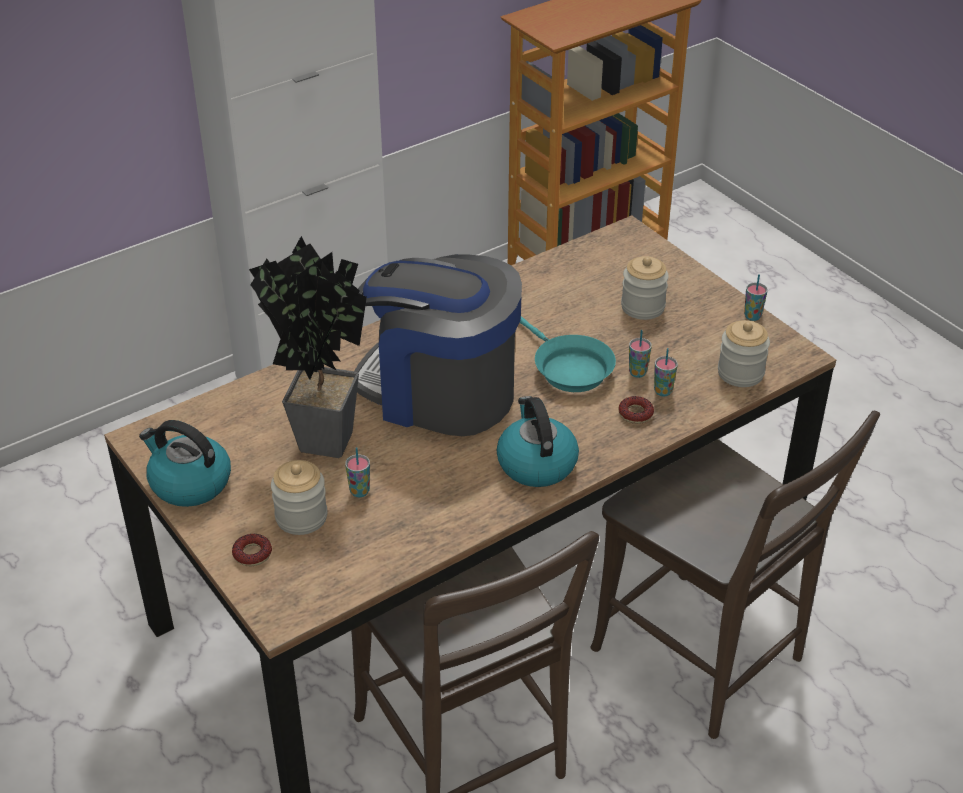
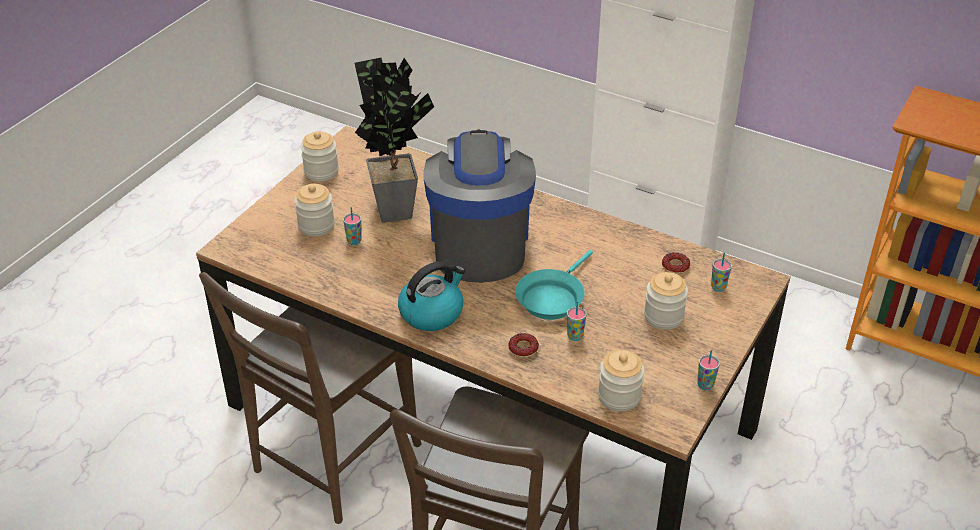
camera: 65 degrees right, 0 degrees up
(189, 483) = (321, 171): kettle -> jar
(252, 554) = (273, 218): donut -> donut (675, 266)
(663, 391) = (562, 356): cup -> cup (718, 287)

